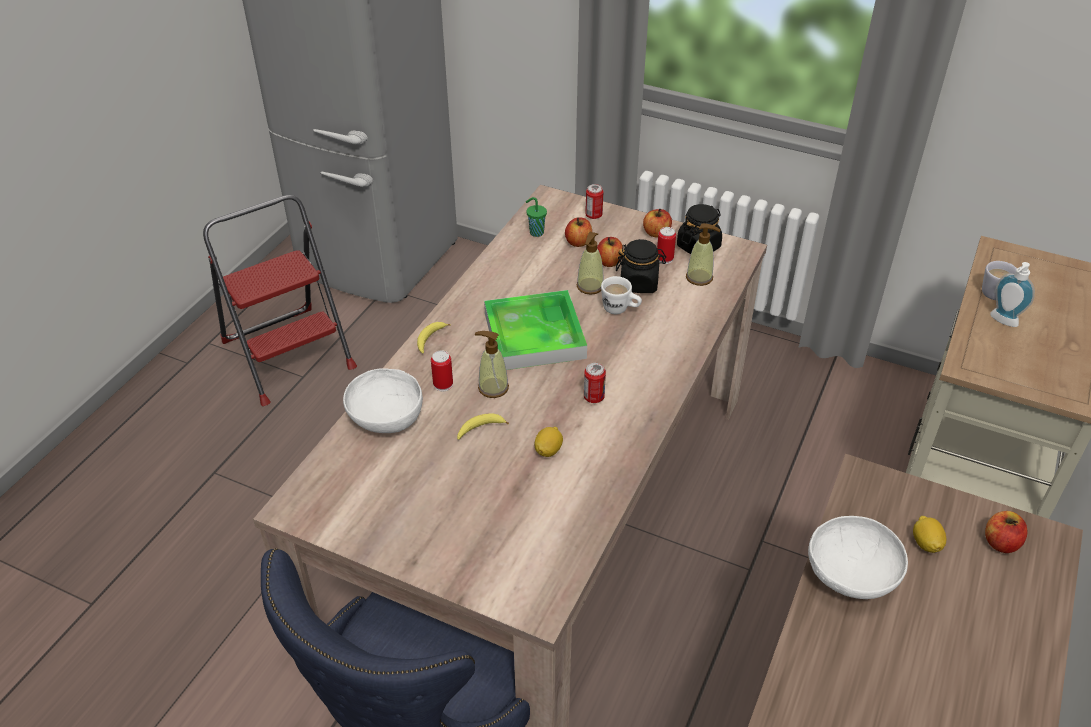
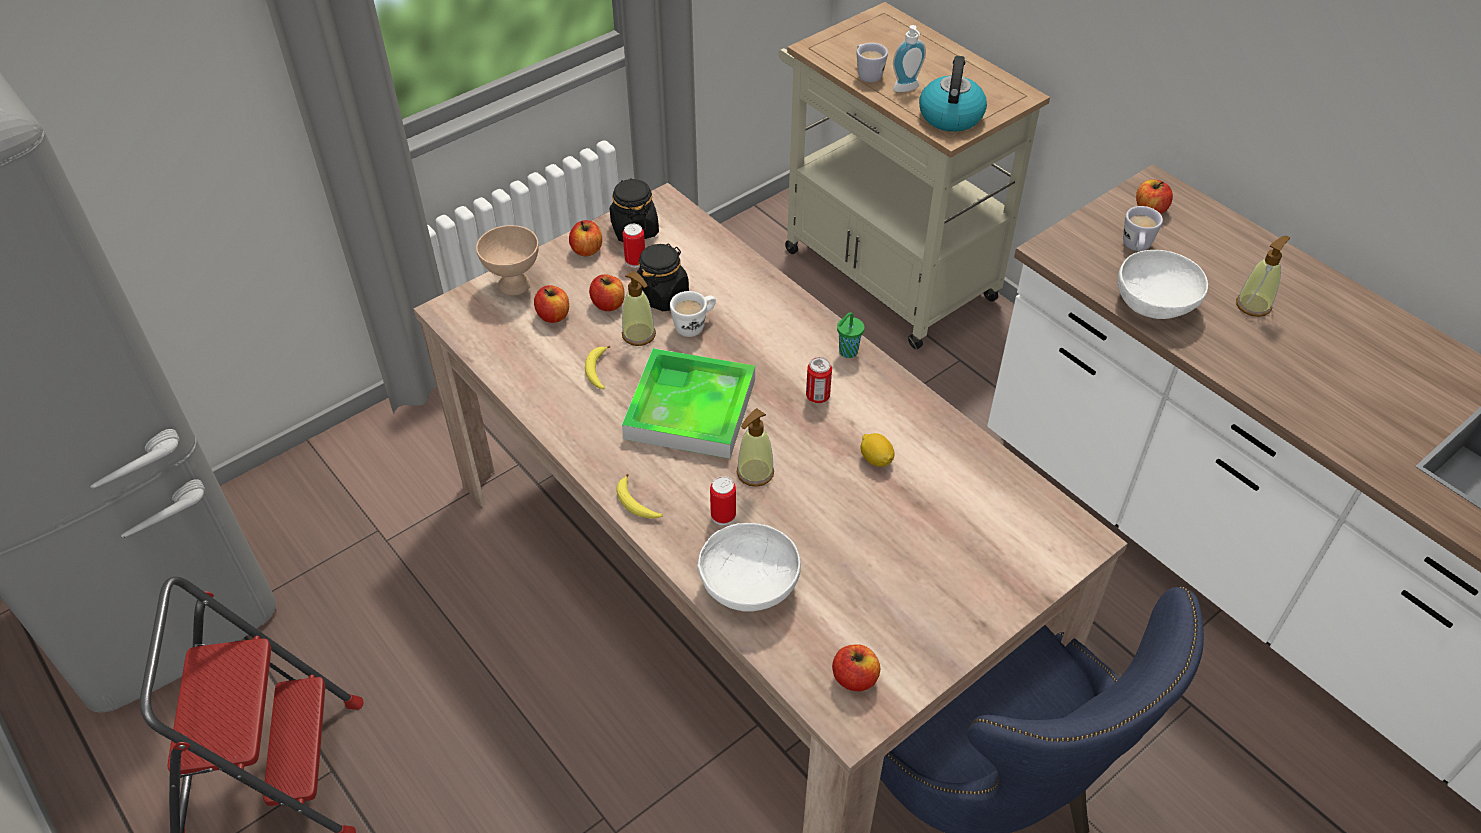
camera: 65 degrees left, 5 degrees up
(330, 499) = (854, 678): none -> apple
(480, 429) = (814, 505): banana -> banana (597, 371)
(535, 232) = (506, 344): green cup -> green cup (847, 352)
(593, 215) = (514, 286): can -> beige bowl
(699, 278) = (685, 249): soap dispenser -> soap dispenser (1253, 305)
(926, 543) = (1136, 248): lemon -> white mug
(994, 359) = (950, 115): none -> kettle

